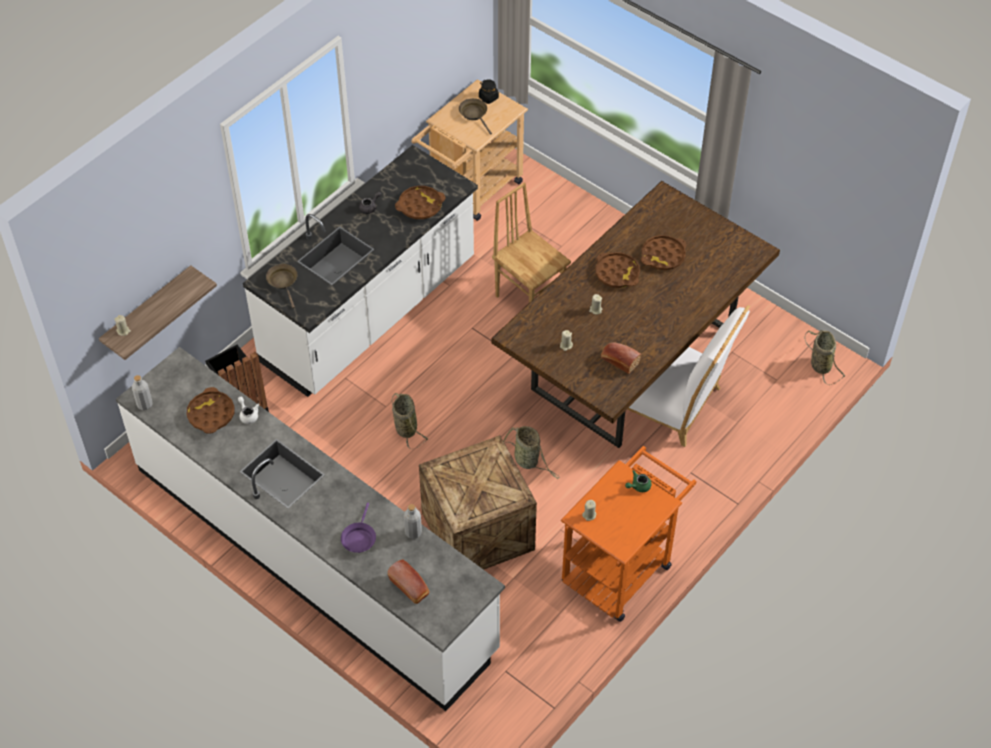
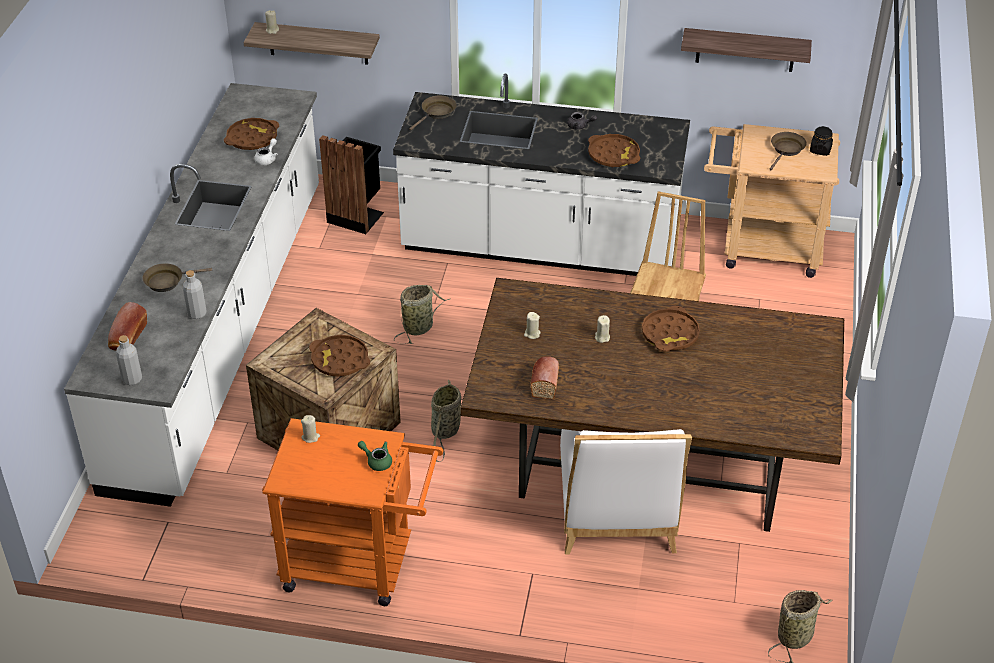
camera: 60 degrees right, 10 degrees down
(144, 404) = (235, 100): grey bottle -> grey bottle (132, 379)
(359, 538) = (167, 281): purple frying pan -> brown frying pan
(418, 70) = (745, 50): none -> shelf
(663, 256) = (731, 360): brown tray -> brown tray (340, 360)

